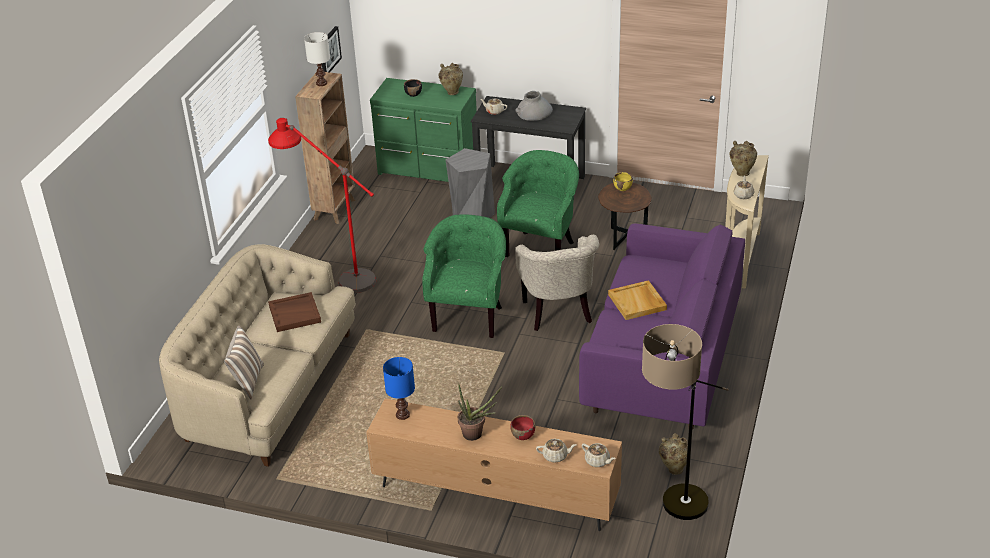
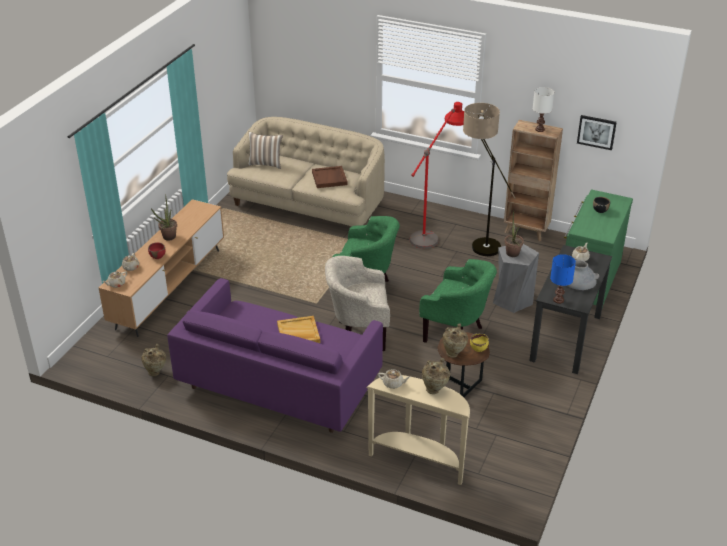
camera: 95 degrees right, 0 degrees up
(403, 414) = (201, 212): blue table lamp -> blue table lamp (559, 300)
(451, 92) = (603, 230): beige vase -> beige vase (454, 353)
(472, 162) = (512, 255): none -> potted plant
(672, 512) = (114, 365): floor lamp -> floor lamp (478, 242)

